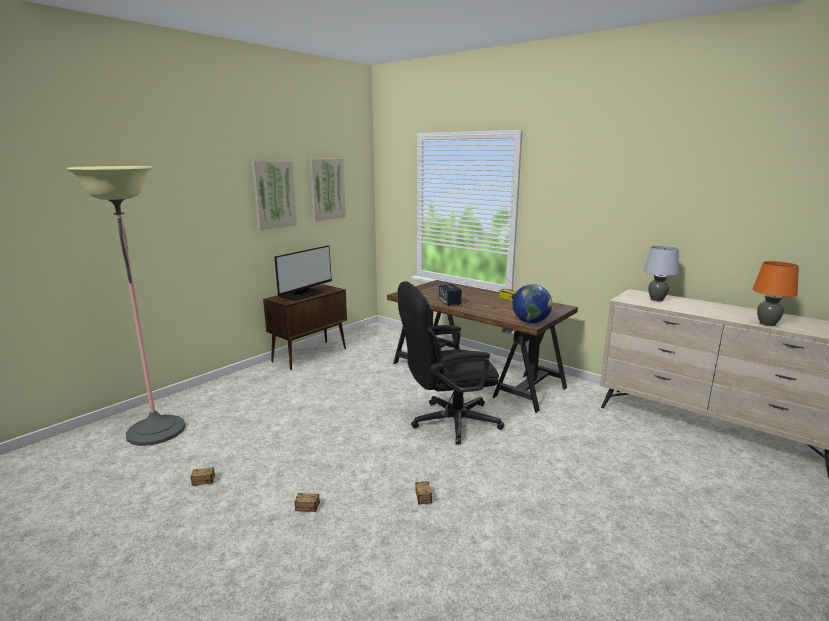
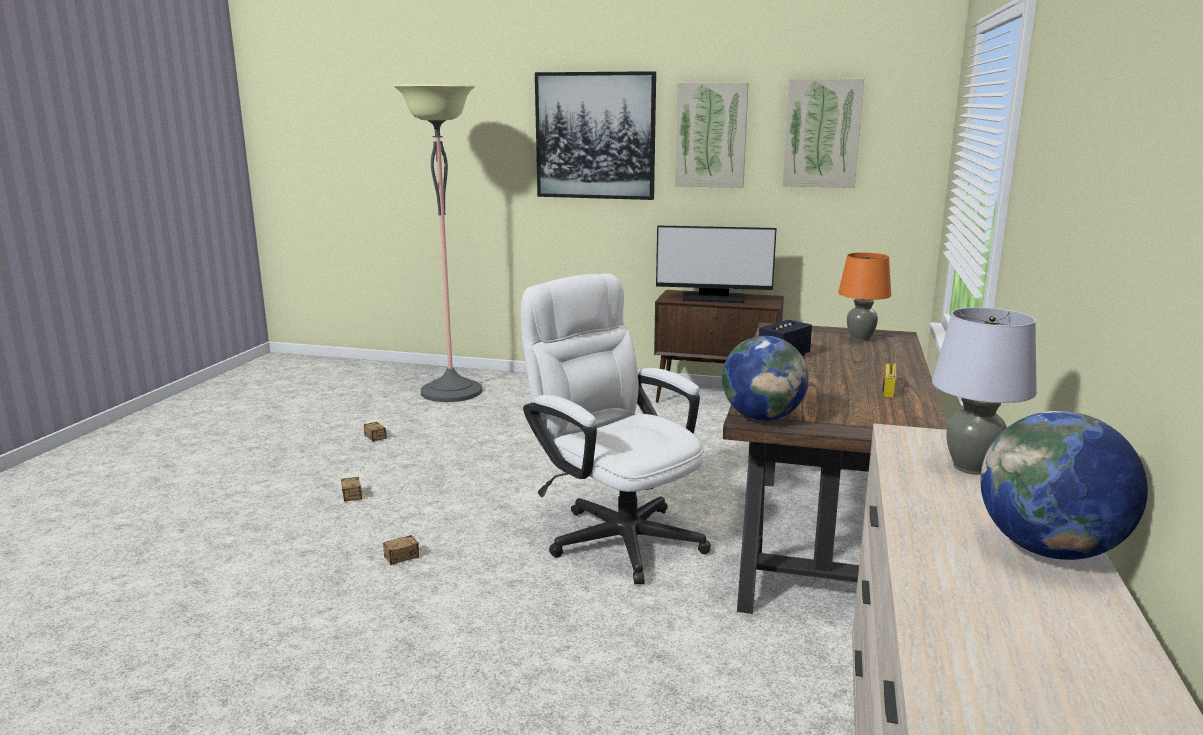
camera: 65 degrees right, 0 degrees up
(201, 201) = (595, 136): none -> picture
(447, 422) = (615, 535): black office chair -> white office chair
(720, 307) = (1049, 550): none -> globe
(767, 324) = (942, 615): orange table lamp -> orange table lamp (860, 339)

